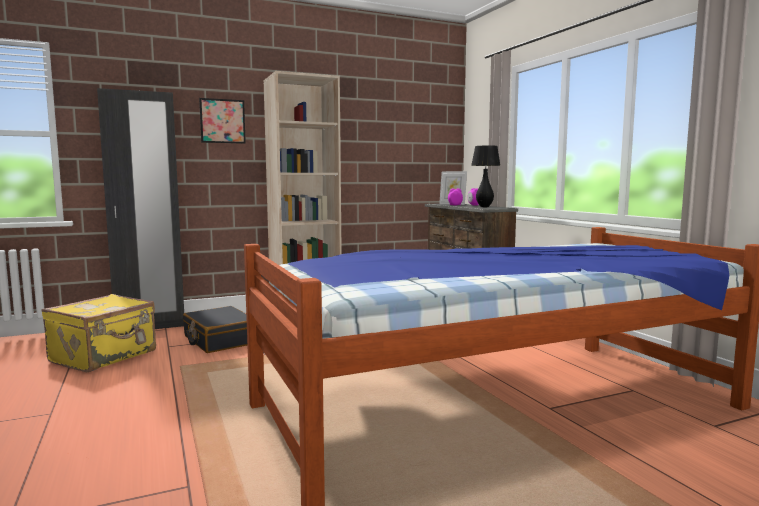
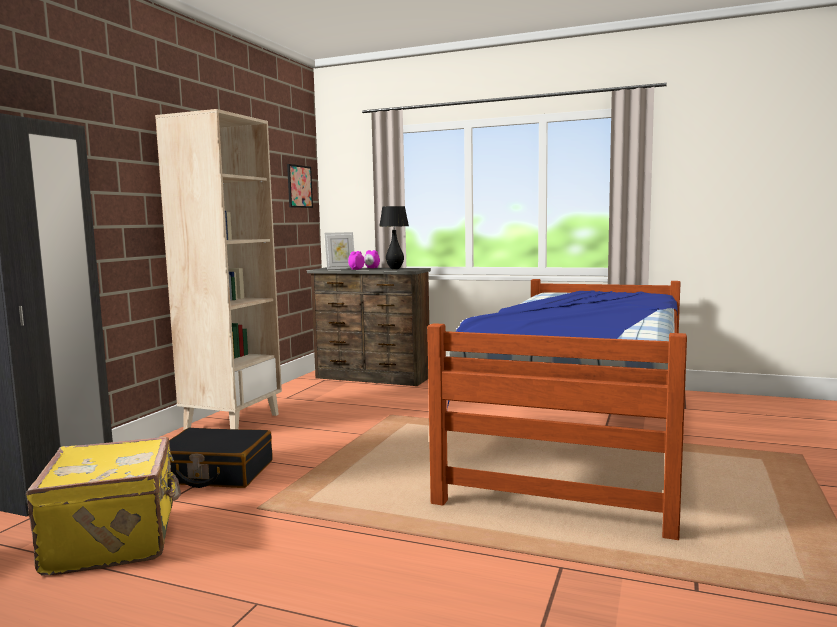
camera: 45 degrees left, 0 degrees up
(222, 121) = (111, 169): picture -> picture (299, 186)

